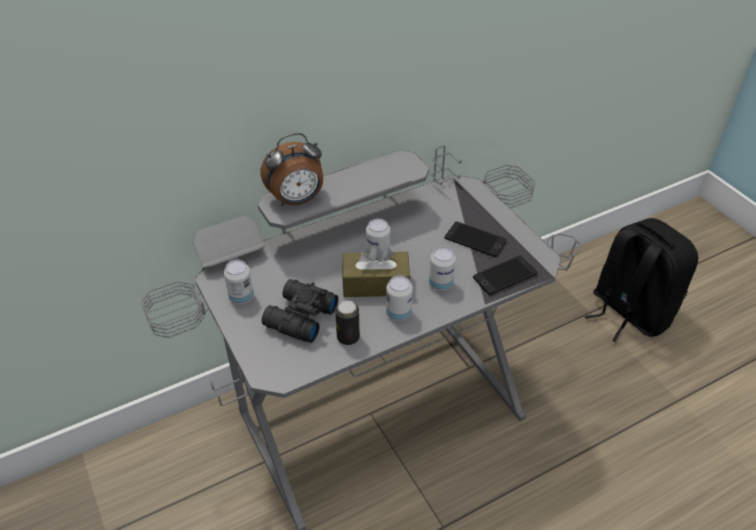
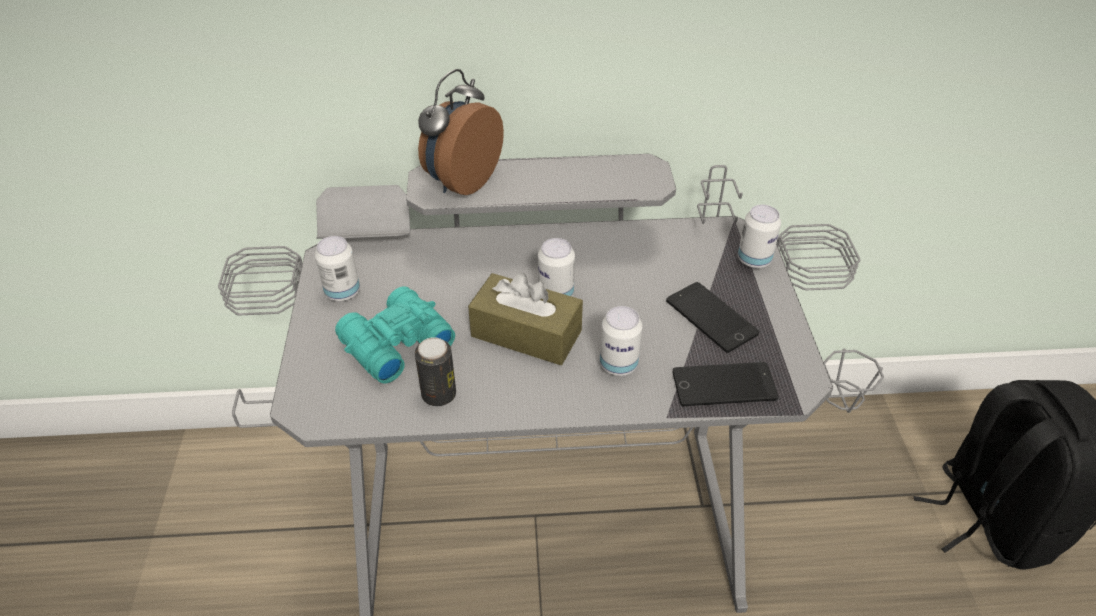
camera: 25 degrees right, 0 degrees up
(297, 200) = (461, 182): alarm clock -> alarm clock turned 120 degrees clockwise
(299, 318) = (394, 344): black binoculars -> turquoise binoculars
(398, 313) = (530, 386): can -> can (754, 260)

